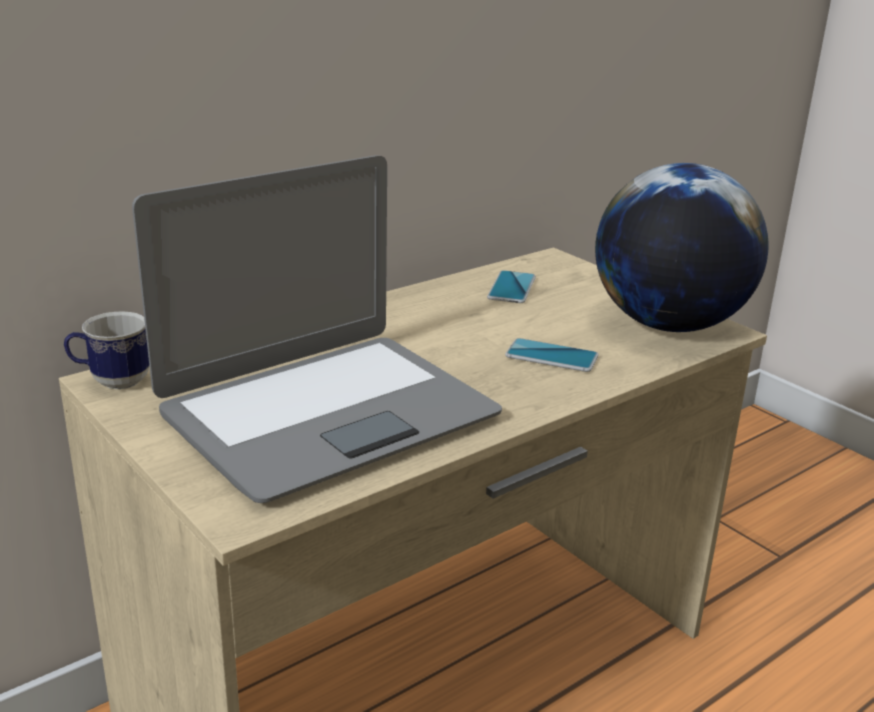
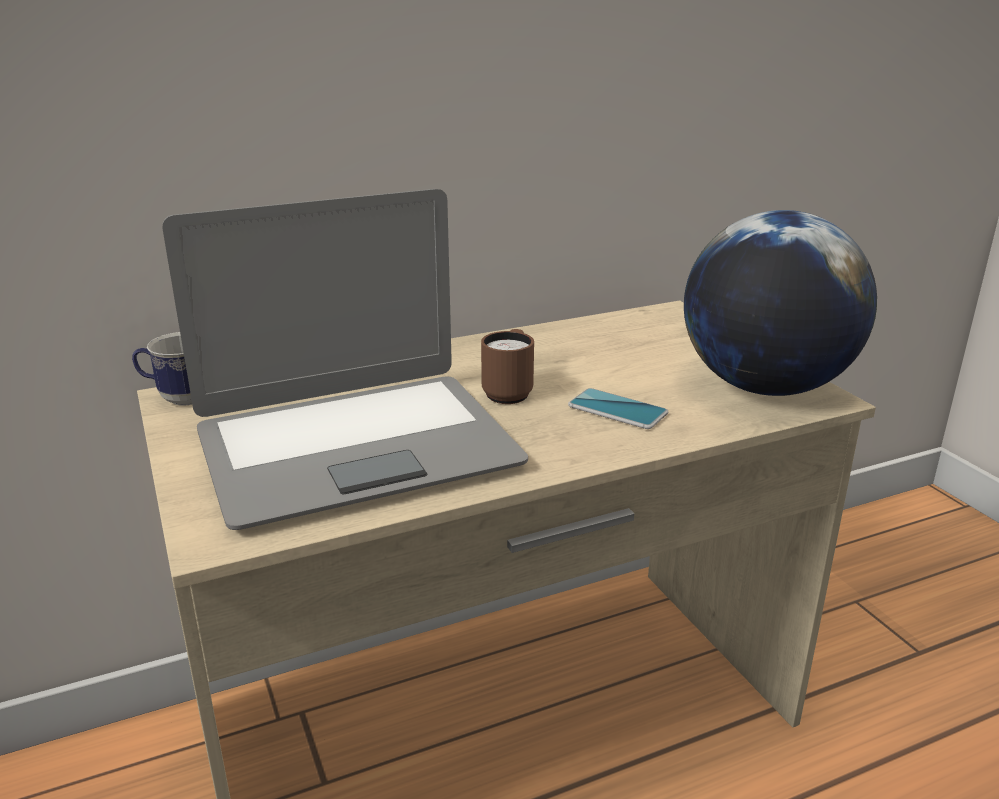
camera: 15 degrees right, 0 degrees up
(443, 348) = (509, 392): none -> brown mug
(512, 288) = (613, 337): phone -> none

